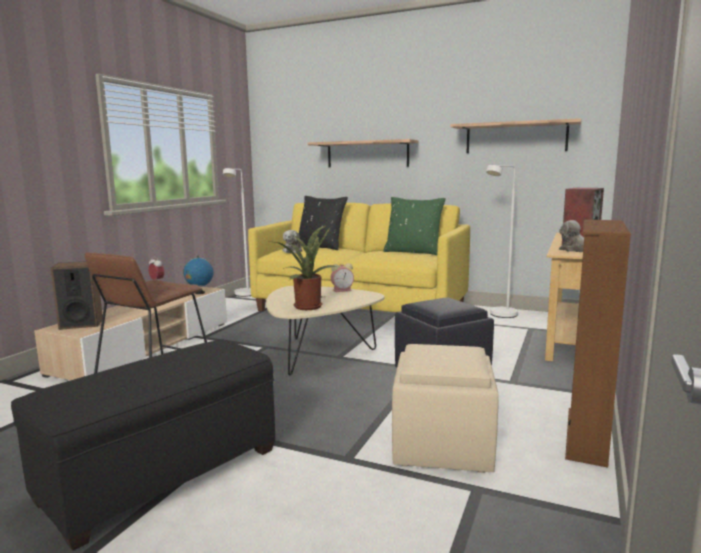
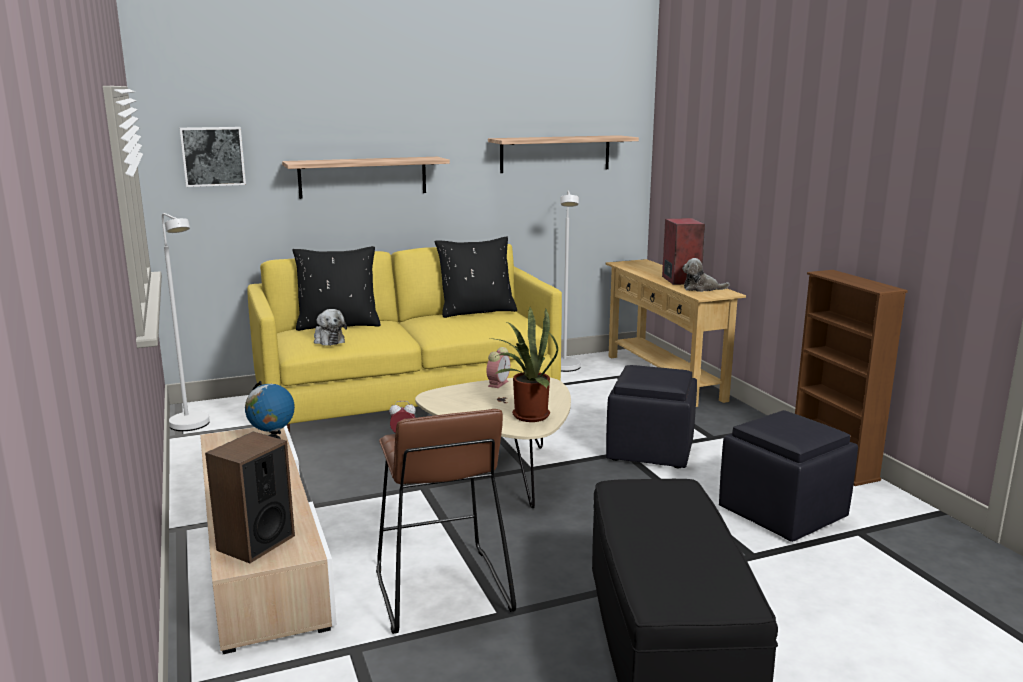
camera: 45 degrees left, 5 degrees up
(285, 140) = (213, 156): none -> picture
(413, 252) = (476, 311): green pillow -> black pillow
(441, 446) = (781, 513): beige ottoman -> black ottoman

